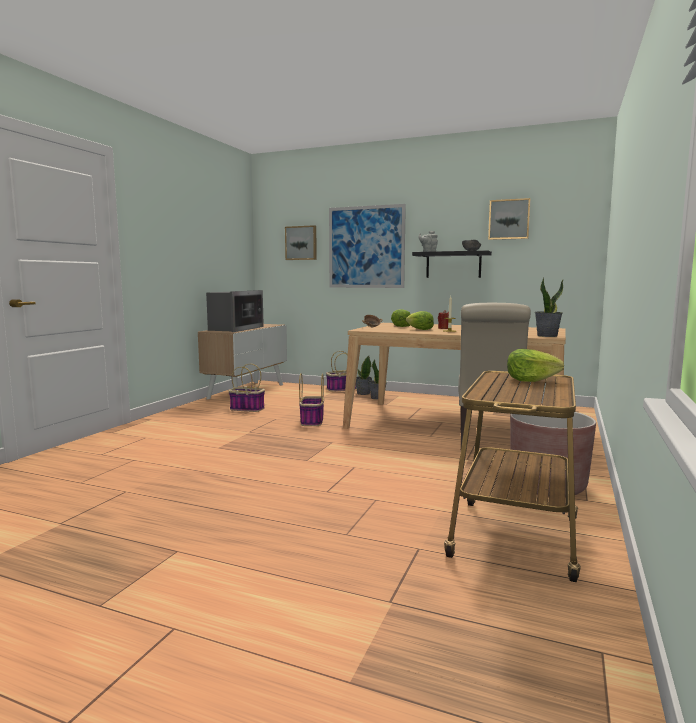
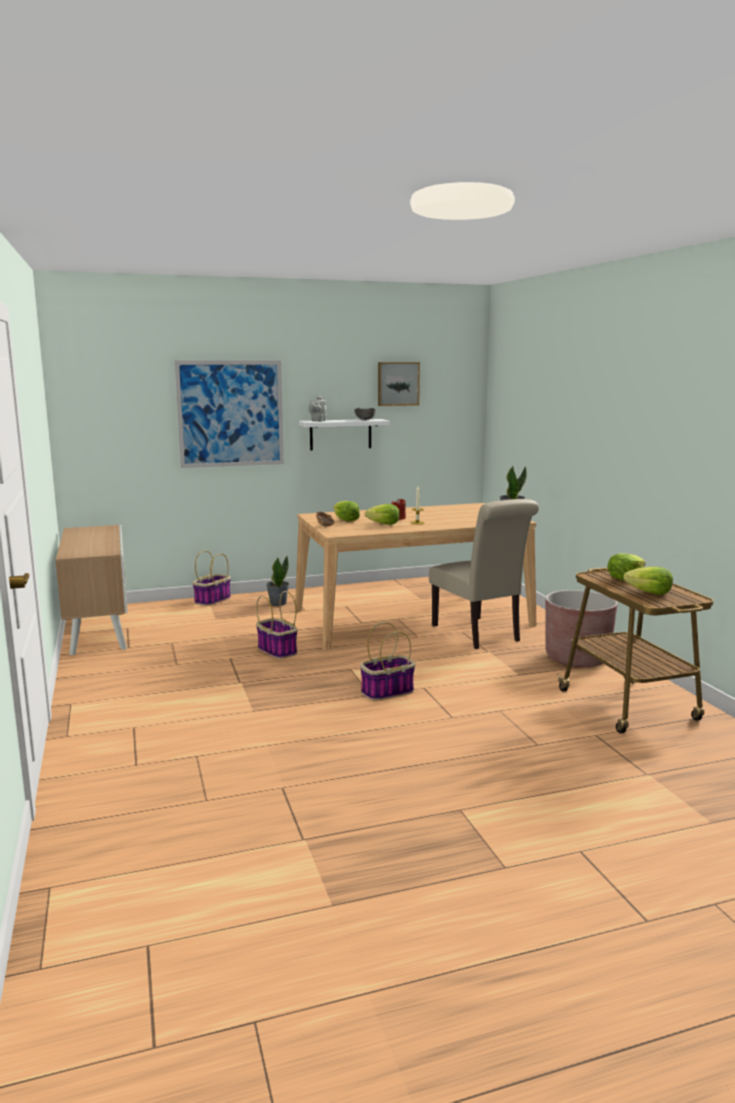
camera: 40 degrees left, 5 degrees up
(235, 328) = (89, 545): microwave -> none
(246, 409) = (163, 655): basket -> basket (387, 692)
(301, 243) = (132, 408): picture -> none
(363, 393) = (250, 601): potted plant -> none
(453, 265) = (340, 434): black shelf -> white shelf
(513, 391) = (649, 593): none -> lettuce

